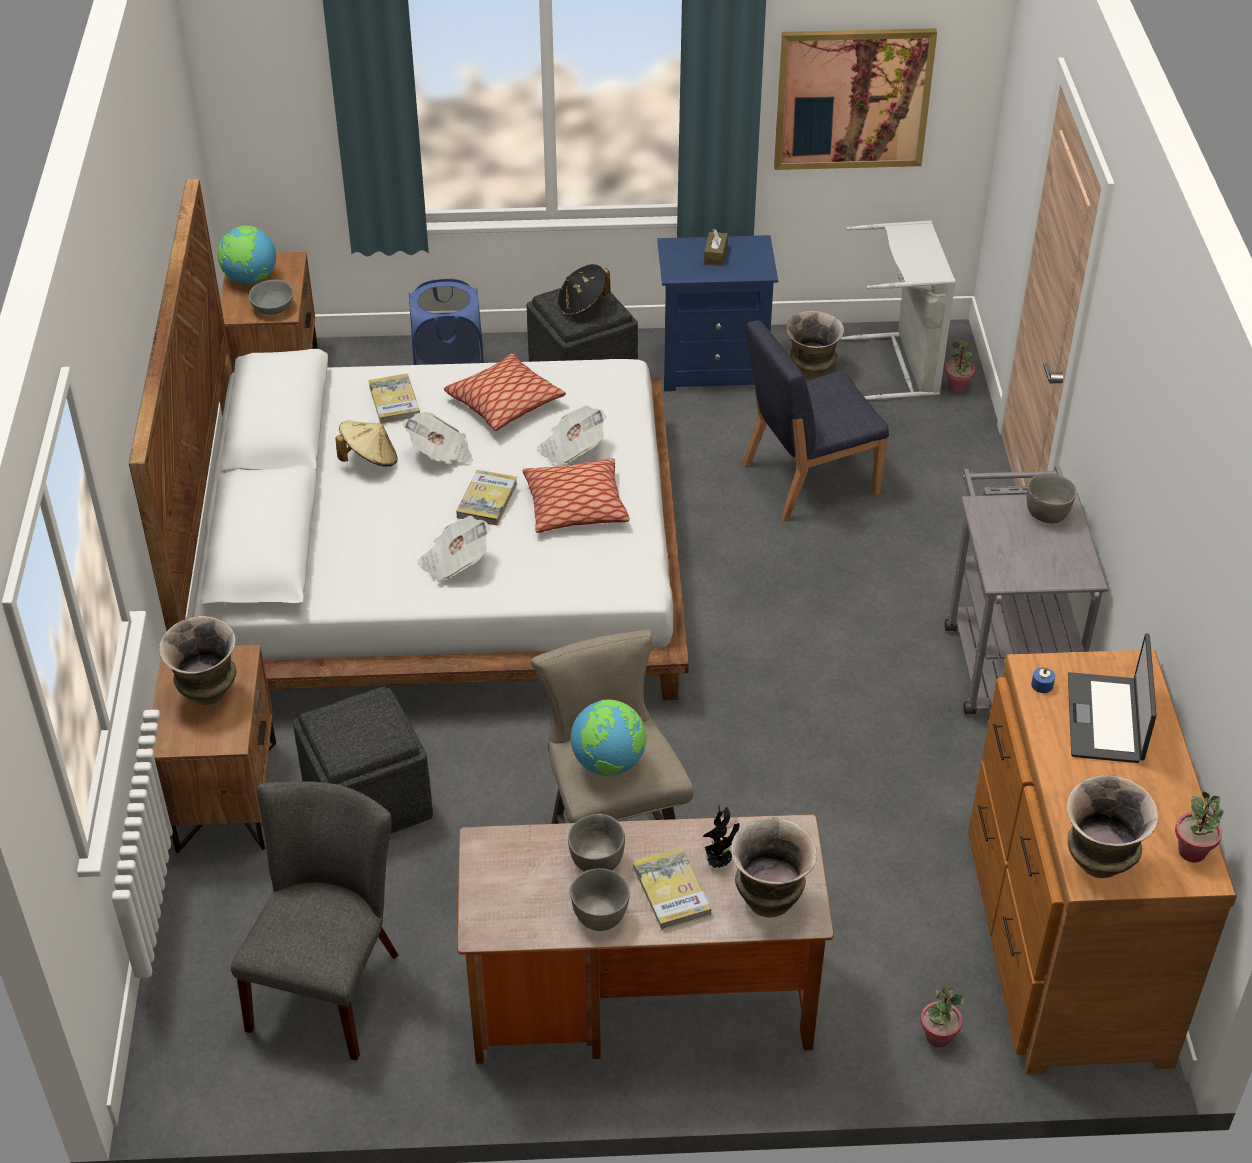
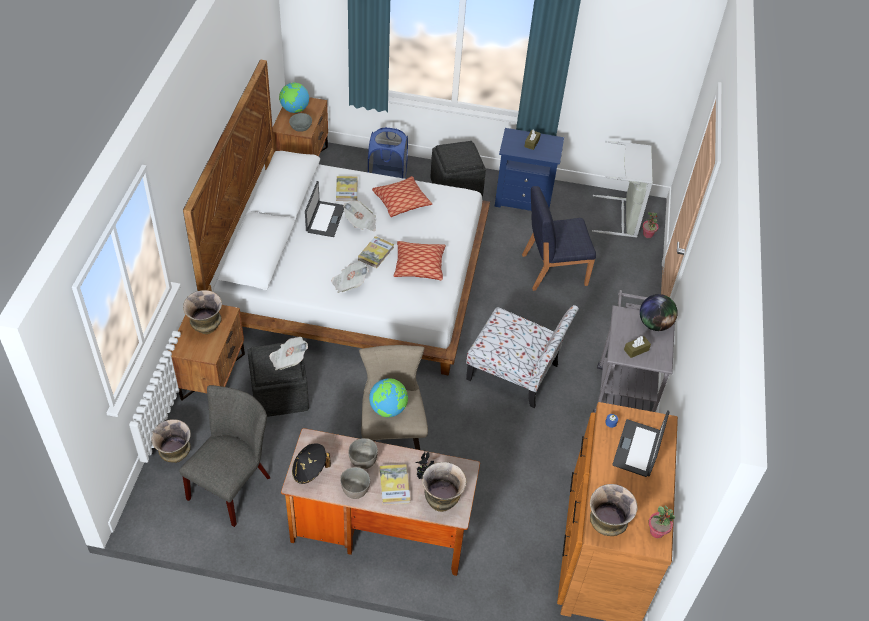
camera: 10 degrees right, 5 degrees up
(369, 460) = (325, 219): beige hat -> laptop
(571, 450) = (427, 234): newspaper -> newspaper (288, 360)
(582, 306) = (459, 155): black hat -> black hat (310, 470)
(799, 670) = (515, 373): none -> chair
(812, 372) = (574, 211): vase -> vase (176, 456)
(853, 98) = (619, 75): picture -> none
(937, 1036) = (522, 584): potted plant -> none
(1031, 563) = (636, 350): none -> brown tissue box
(1047, 513) = (654, 324): grey bowl -> globe

